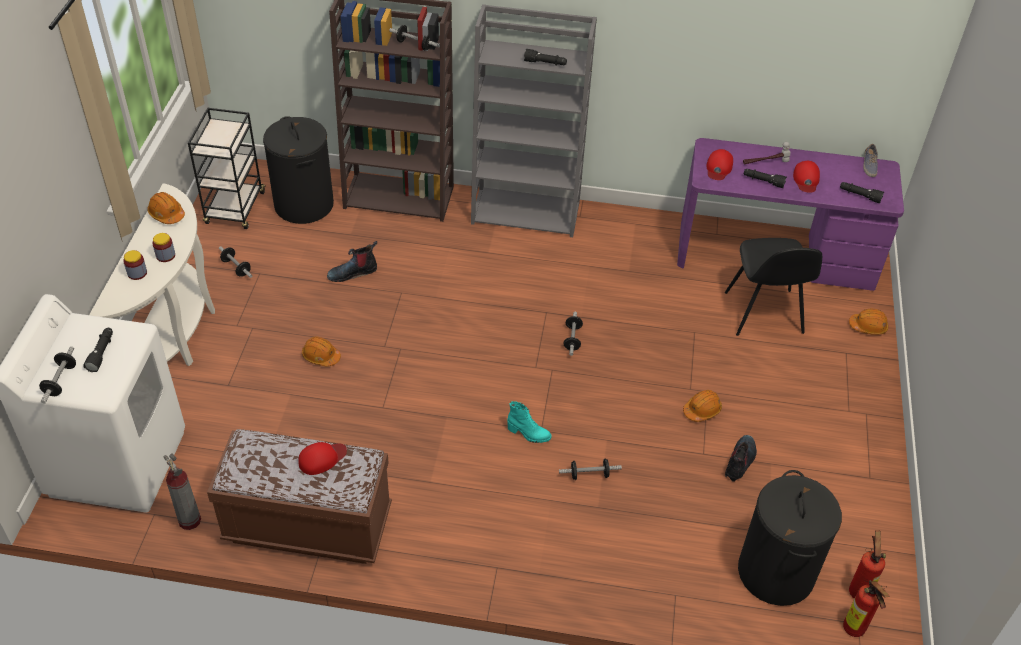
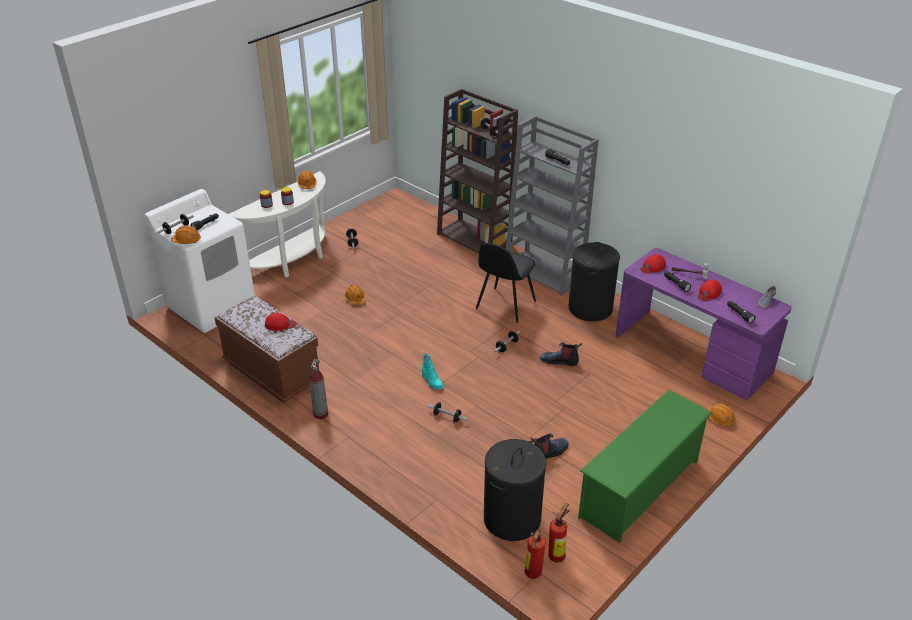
camera: 35 degrees right, 10 degrees down
(189, 520) = (219, 345): fire extinguisher -> fire extinguisher (320, 414)
(235, 209) = (378, 215): black cart -> none
(304, 204) = (417, 225): black laundry basket -> black laundry basket (590, 308)
(353, 272) = (412, 266): boot -> boot (559, 361)
(702, 410) = (552, 415): orange hard hat -> orange hard hat (186, 240)
(764, 314) = (649, 382): black chair -> black chair (505, 306)
(866, 458) = (640, 488): none -> green shoe rack

